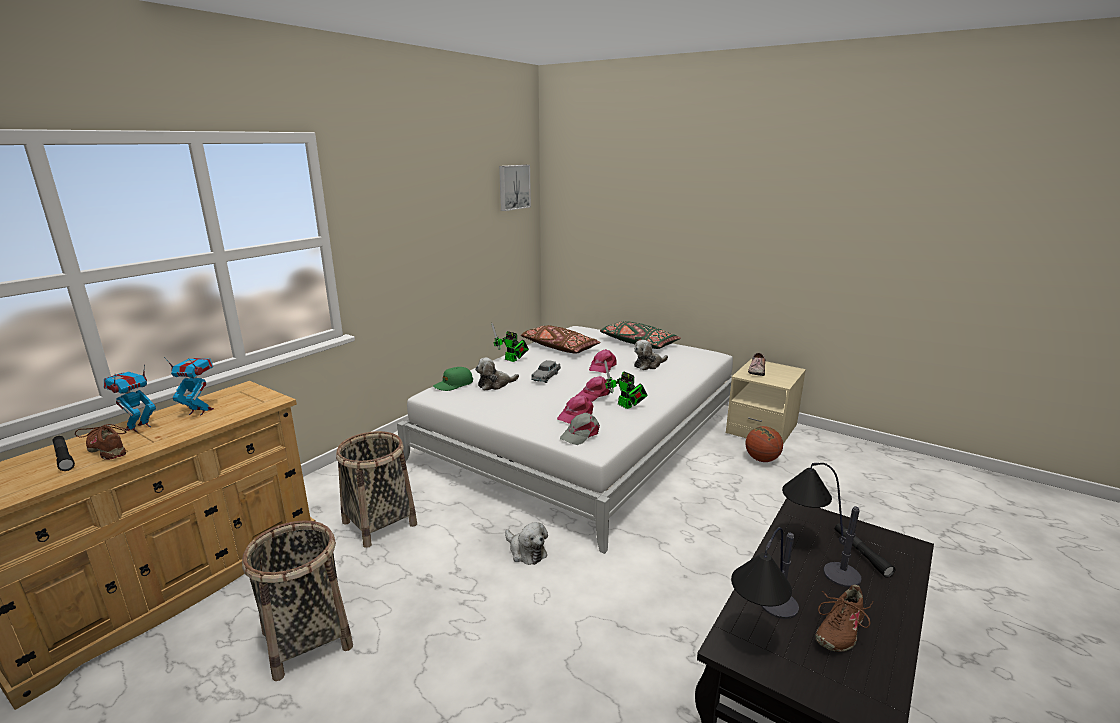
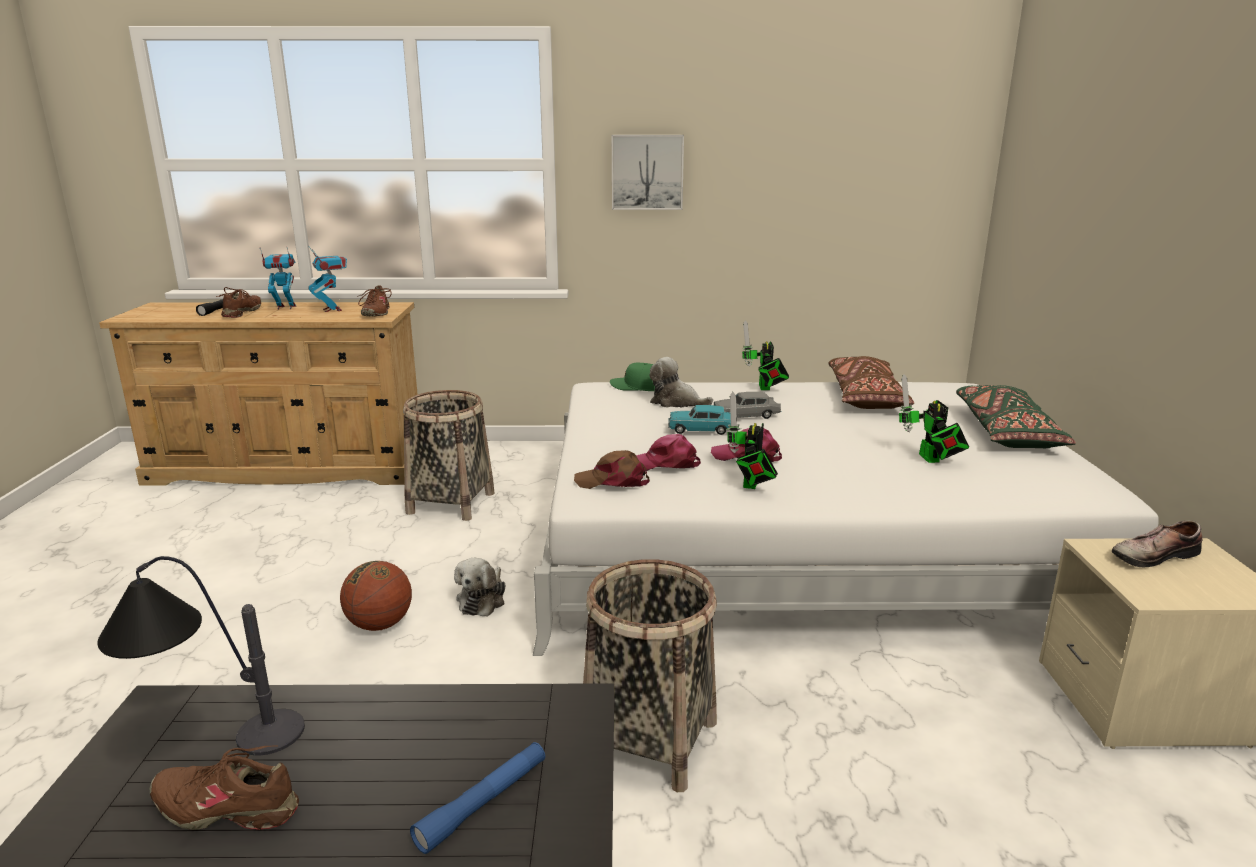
camera: 55 degrees right, 0 degrees up
(255, 399) = (375, 313): none -> brown shoe
(307, 639) = (259, 545): basket -> basket (649, 740)
(513, 187) = (925, 121): picture -> picture (647, 172)
(547, 392) = (702, 430): none -> turquoise toy car
(580, 434) = (613, 481): grey cap -> brown cap
(602, 367) = (852, 435): pink cap -> none
(648, 365) = (930, 459): plush toy -> toy robot
(762, 459) = (1016, 734): basketball -> basketball (379, 624)
(813, 553) = (441, 744): table lamp -> none
(861, 553) = (483, 803): black flashlight -> blue flashlight

